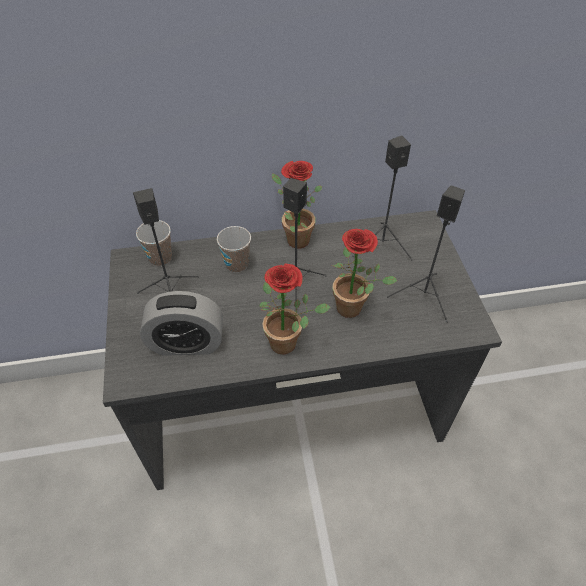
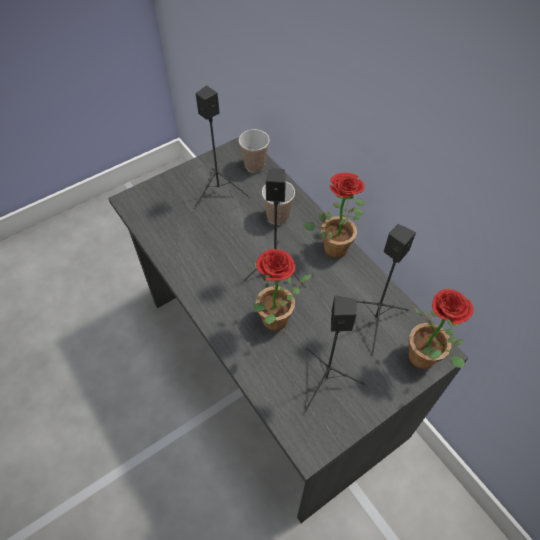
camera: 65 degrees right, 5 degrees up
(187, 343) = (179, 220): alarm clock -> none
(289, 343) = (212, 288): potted plant -> potted plant (425, 361)

